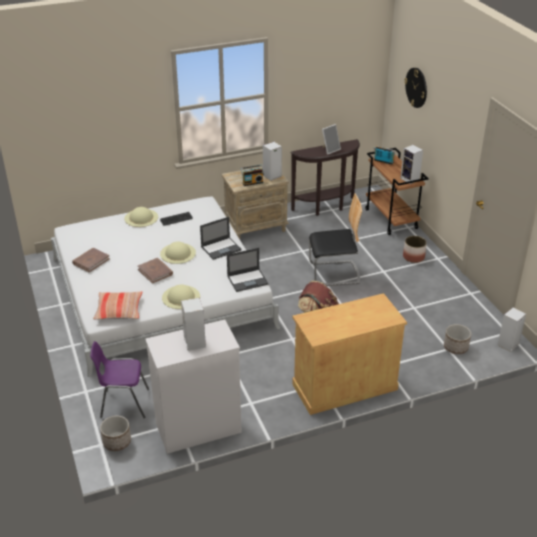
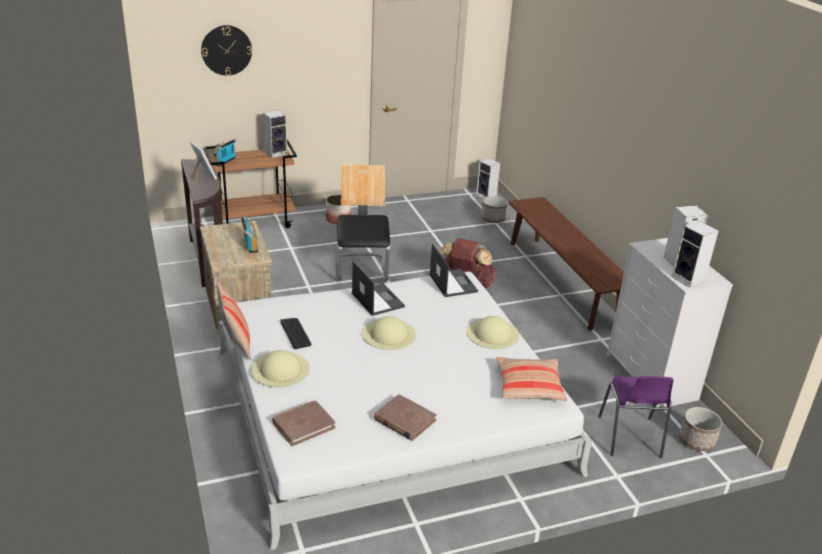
camera: 90 degrees left, 5 degrees down
(155, 272) = (436, 353): brown book -> brown book (303, 425)
(168, 202) = (236, 343): none -> pillow
(271, 176) = (237, 230): speaker -> speaker (689, 279)
(344, 386) = (561, 281): beige cabinet -> brown bench

